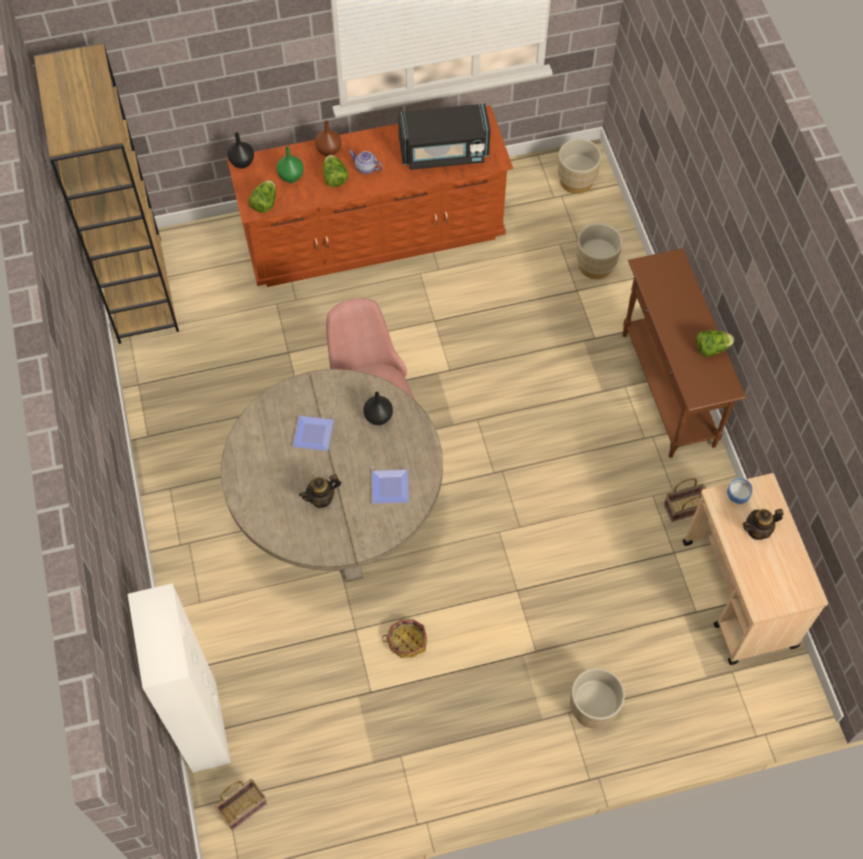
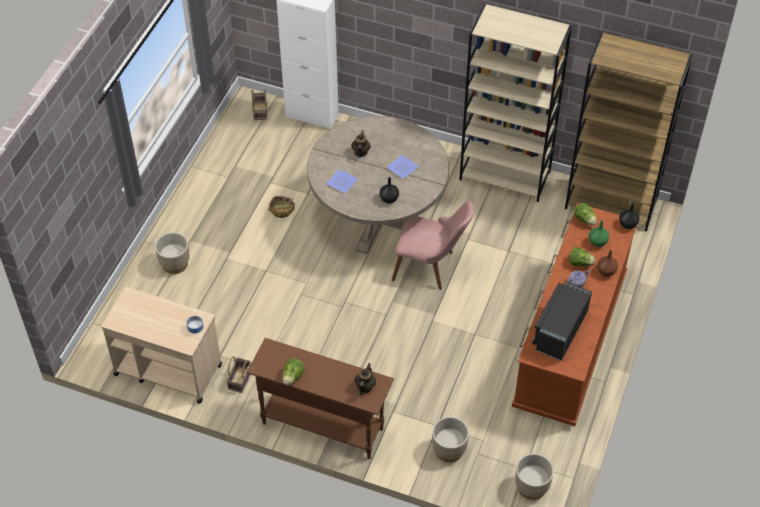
camera: 125 degrees right, 10 degrees down
(164, 419) = (505, 176): none -> beige bookcase
(757, 530) = (168, 323): teapot -> teapot (365, 387)

